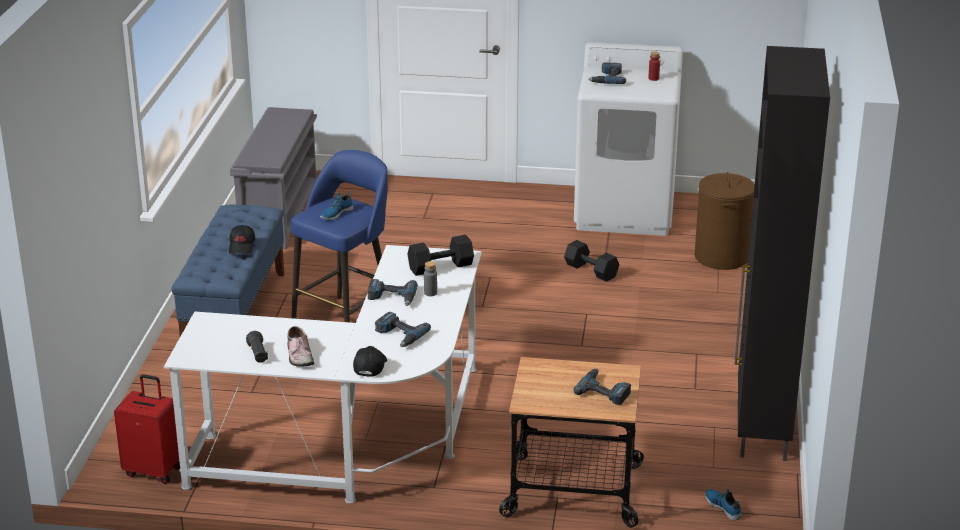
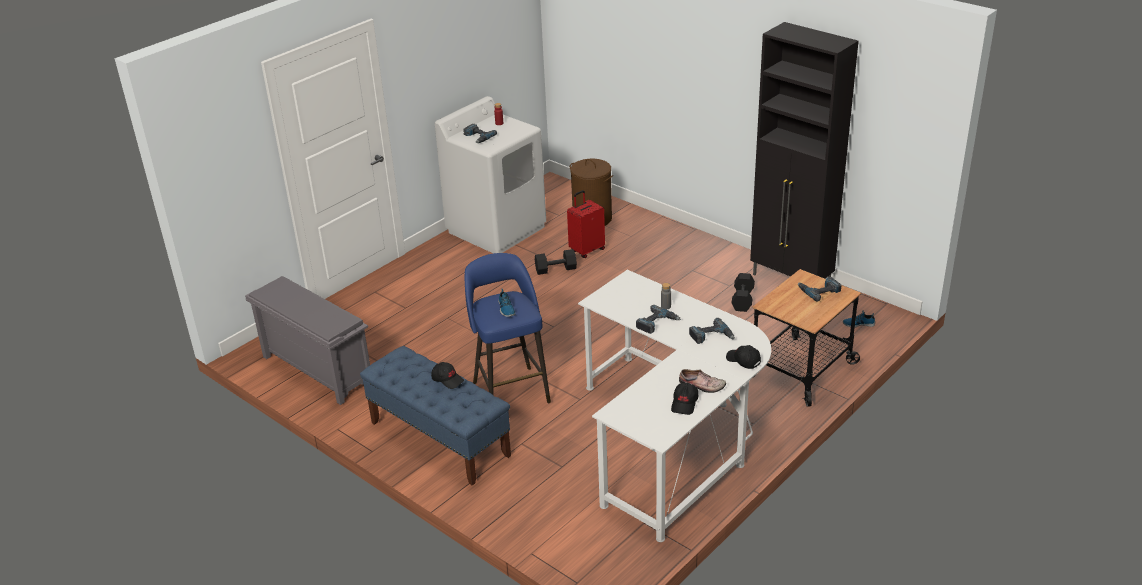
camera: 55 degrees left, 5 degrees up
(153, 470) = (624, 550): red suitcase -> red suitcase (586, 250)
(258, 354) = (685, 403): black flashlight -> black cap
(440, 267) = (634, 291): black dumbbell -> black dumbbell (743, 300)

